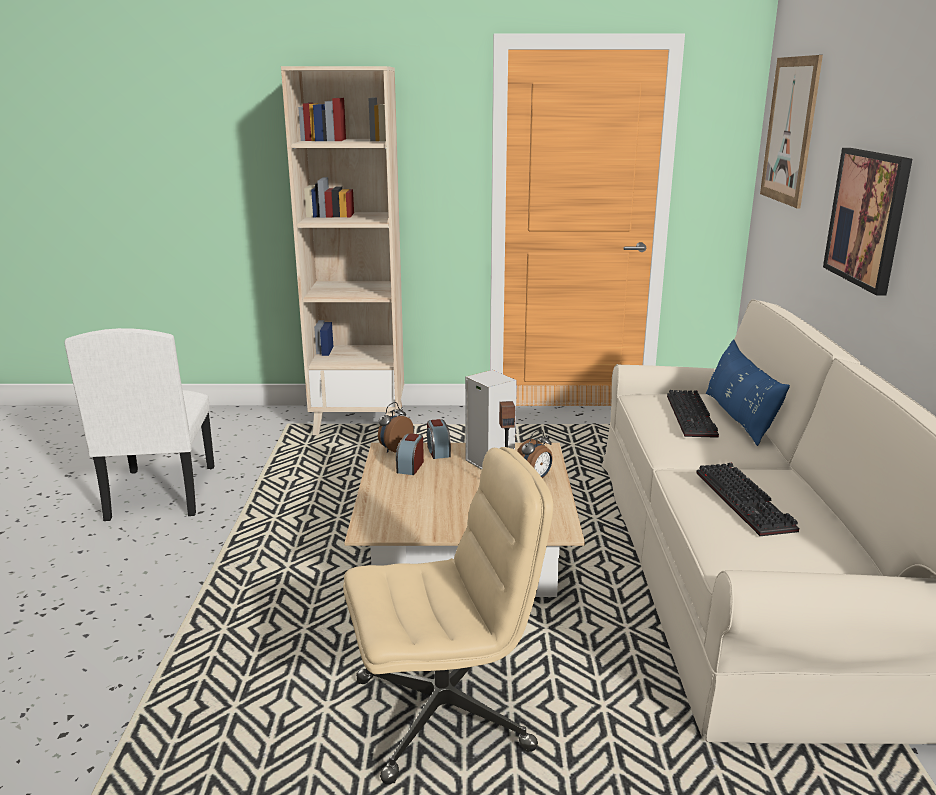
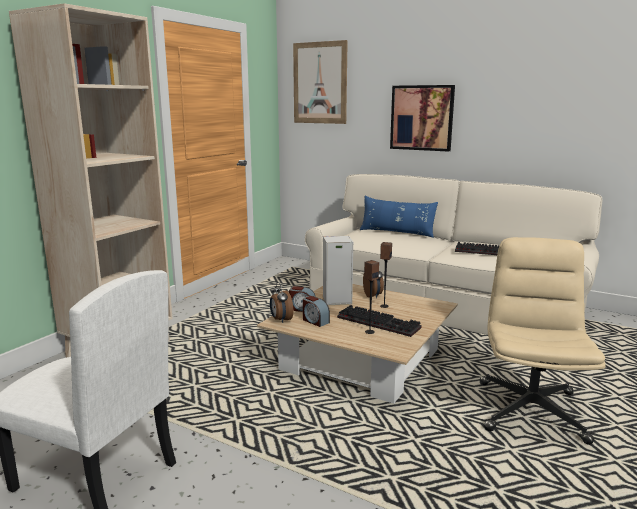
camera: 60 degrees left, 5 degrees down
(411, 503) = (369, 332): none -> speaker
(693, 416) = (387, 237): keyboard -> keyboard (380, 322)

